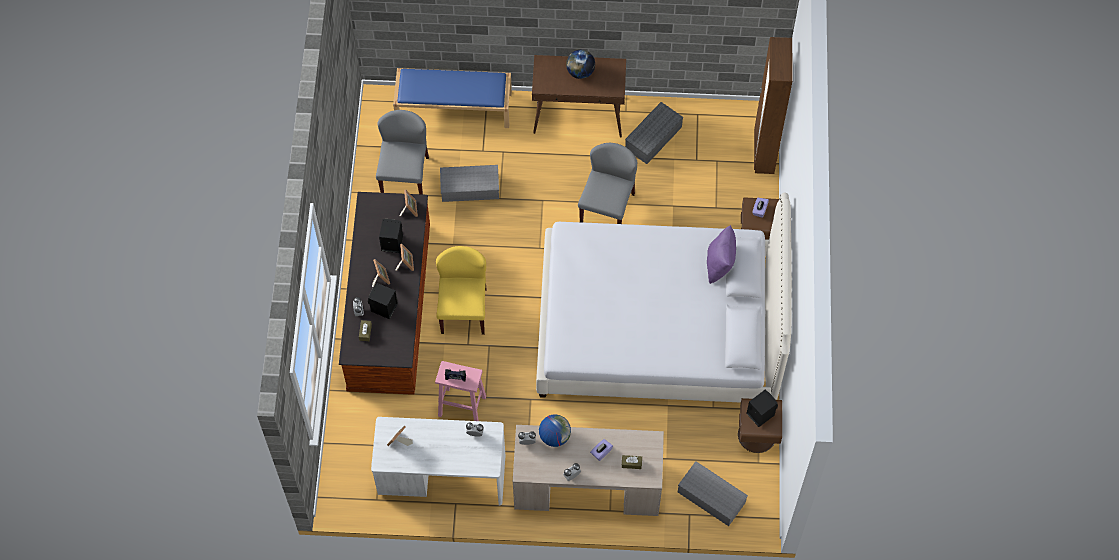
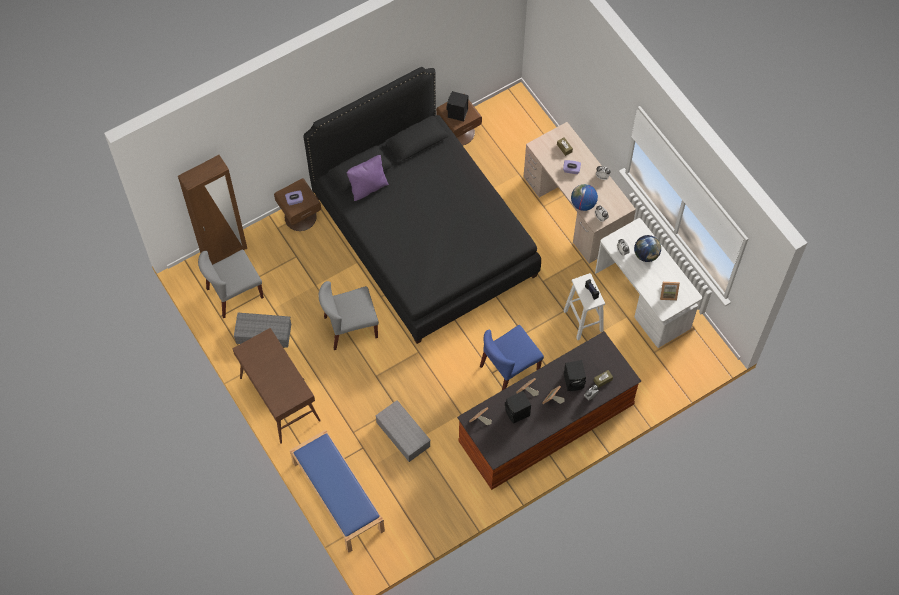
camera: 125 degrees left, 0 degrees up
(405, 176) = (427, 489): grey chair -> grey chair (234, 293)
(463, 310) = (509, 369): yellow chair -> blue chair
(463, 406) = (582, 320): pink stool -> white stool
(580, 72) = (268, 373): globe -> globe (646, 255)
(659, 327) = (423, 235): white bed -> black bed
(710, 497) = (525, 134): grey storage box -> none

